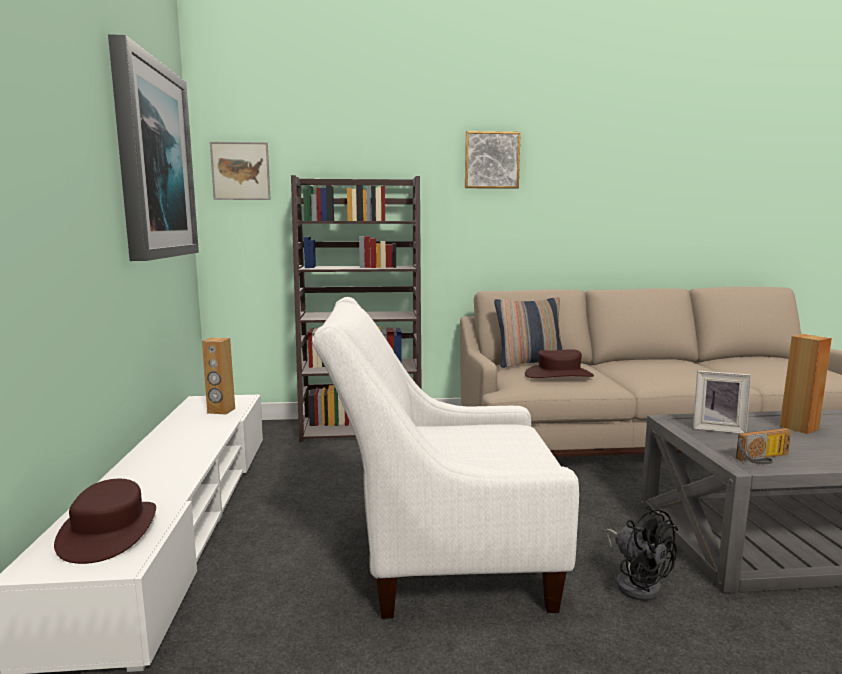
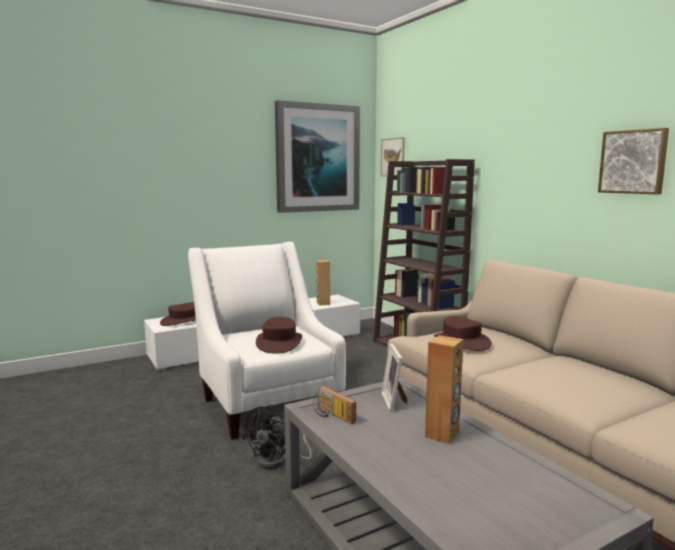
camera: 65 degrees right, 0 degrees up
(491, 160) = (531, 139): picture -> picture (633, 162)
(496, 444) = (279, 343): none -> brown hat
(530, 363) = (487, 331): pillow -> none

